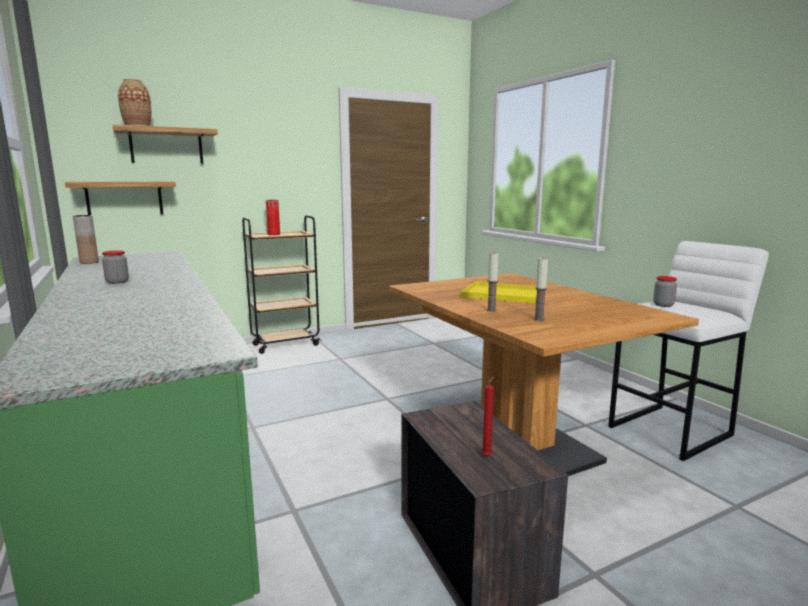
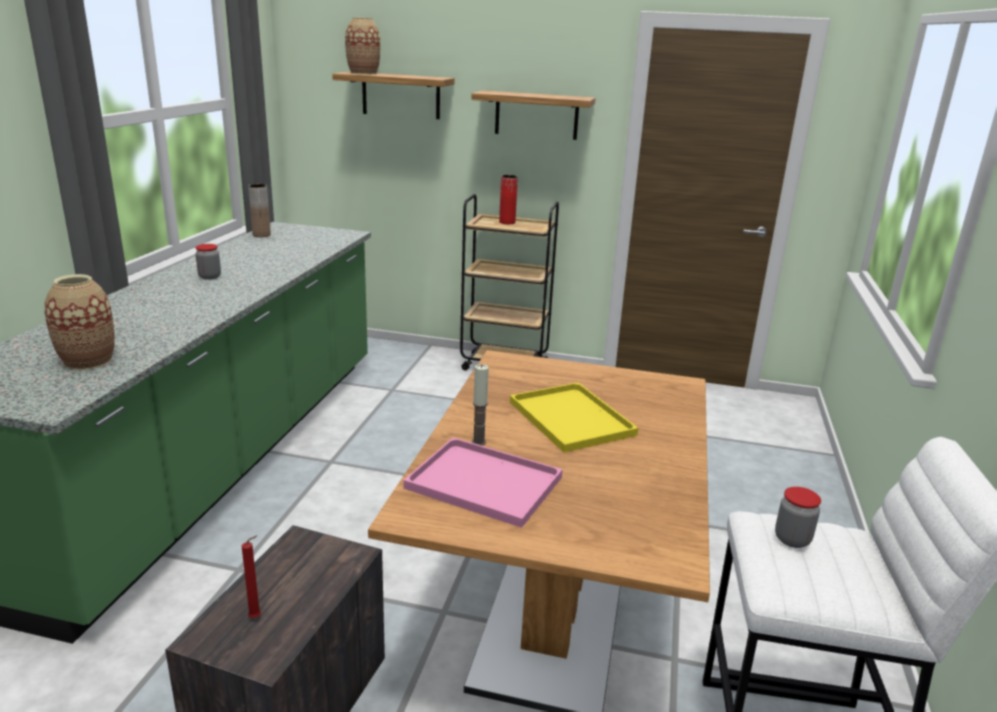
camera: 40 degrees right, 10 degrees up
(124, 198) = (354, 154): shelf -> shelf (536, 115)
(162, 329) = (88, 361): none -> vase
(539, 319) = (487, 483): candle -> pink tray

